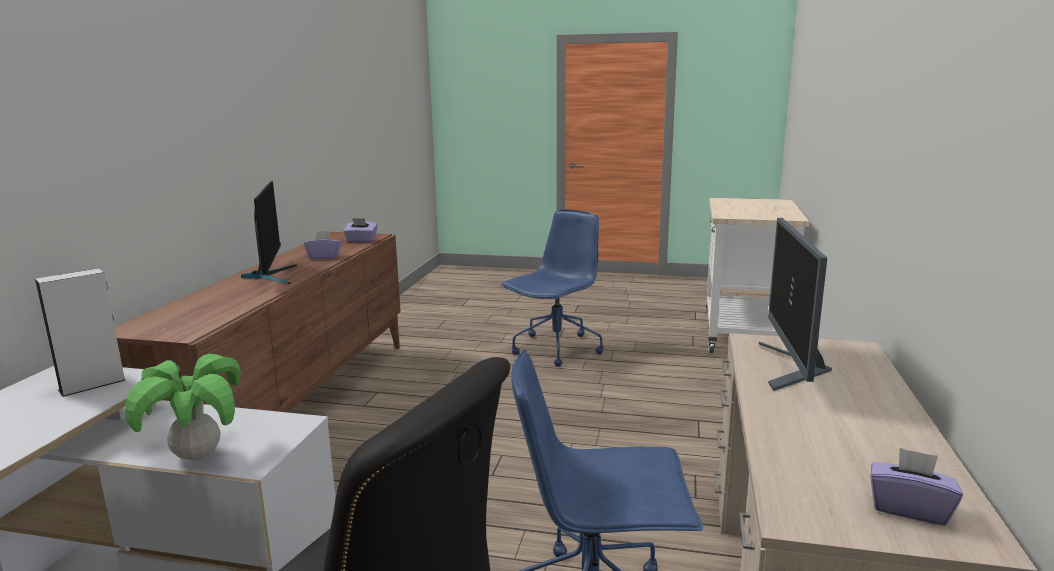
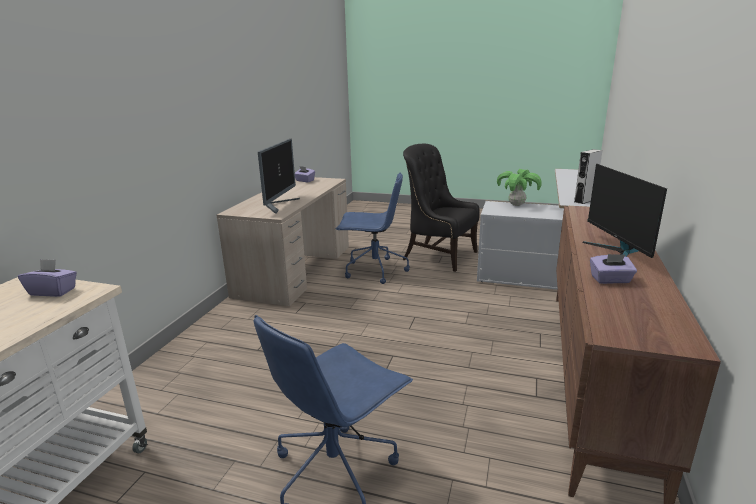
camera: 175 degrees left, 5 degrees up
(361, 240) = (615, 319): purple tissue box -> purple tissue box (53, 291)

